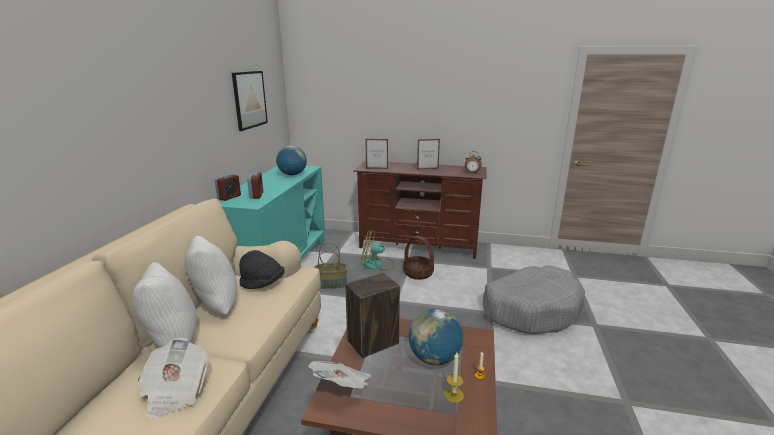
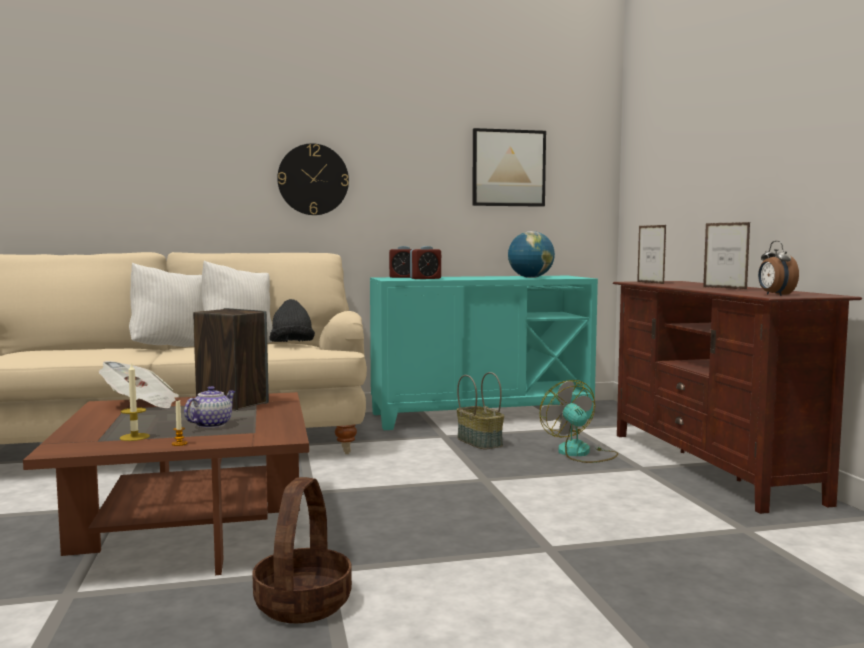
camera: 65 degrees right, 15 degrees down
(152, 134) = (313, 179): none -> wall clock
(175, 391) = (94, 353): newspaper -> none
(418, 273) = (603, 480): basket -> basket (303, 604)
(434, 358) = (211, 425): globe -> teapot
(531, 309) = (622, 587): grey dog bed -> none

